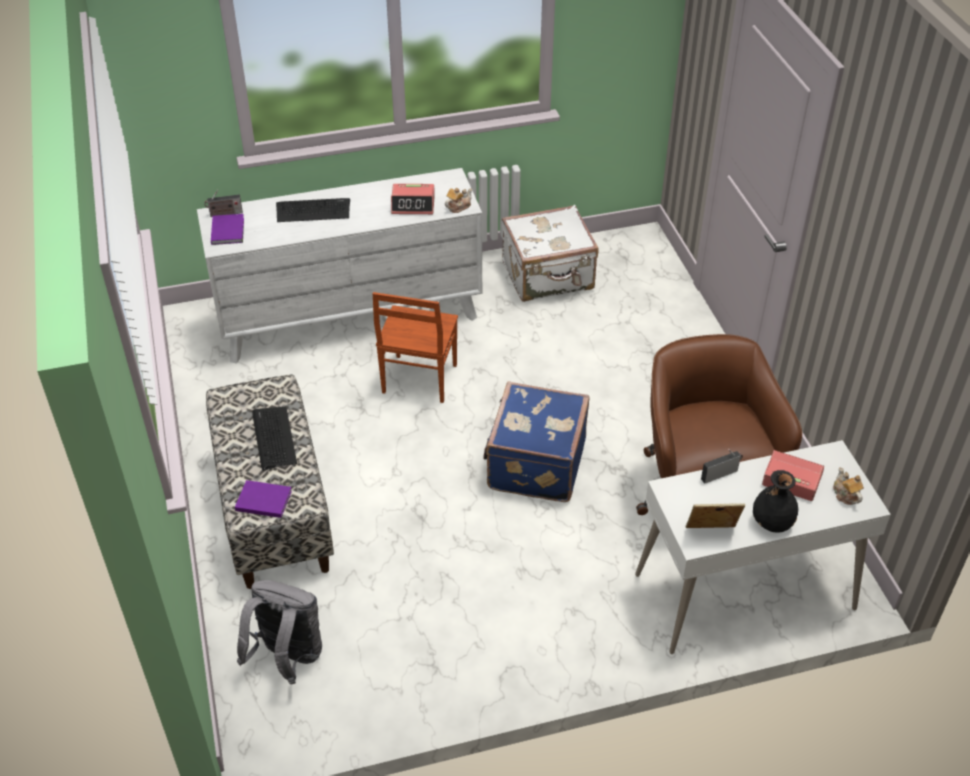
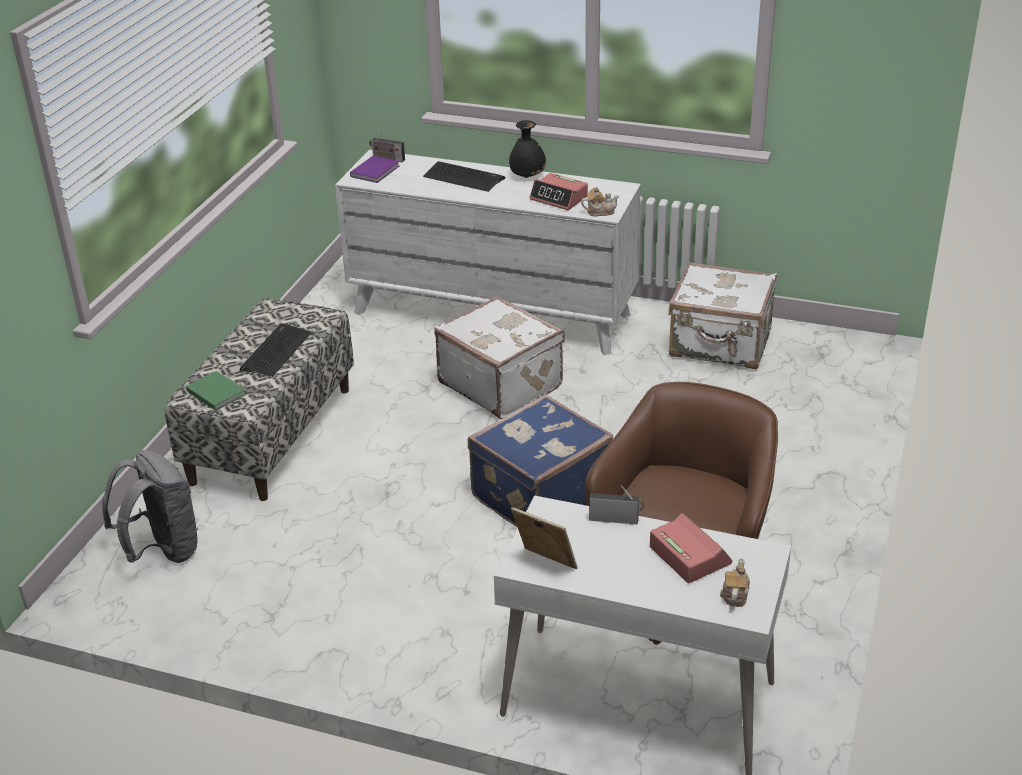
camera: 35 degrees right, 10 degrees down
(262, 500) = (216, 392): purple book -> green book
(418, 379) = (501, 384): brown chair -> white suitcase
(771, 522) = (621, 583): black vase -> black vase (527, 176)

